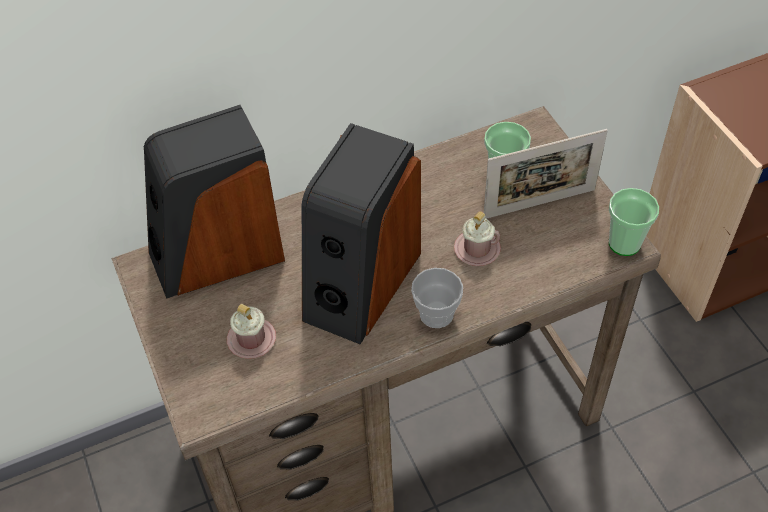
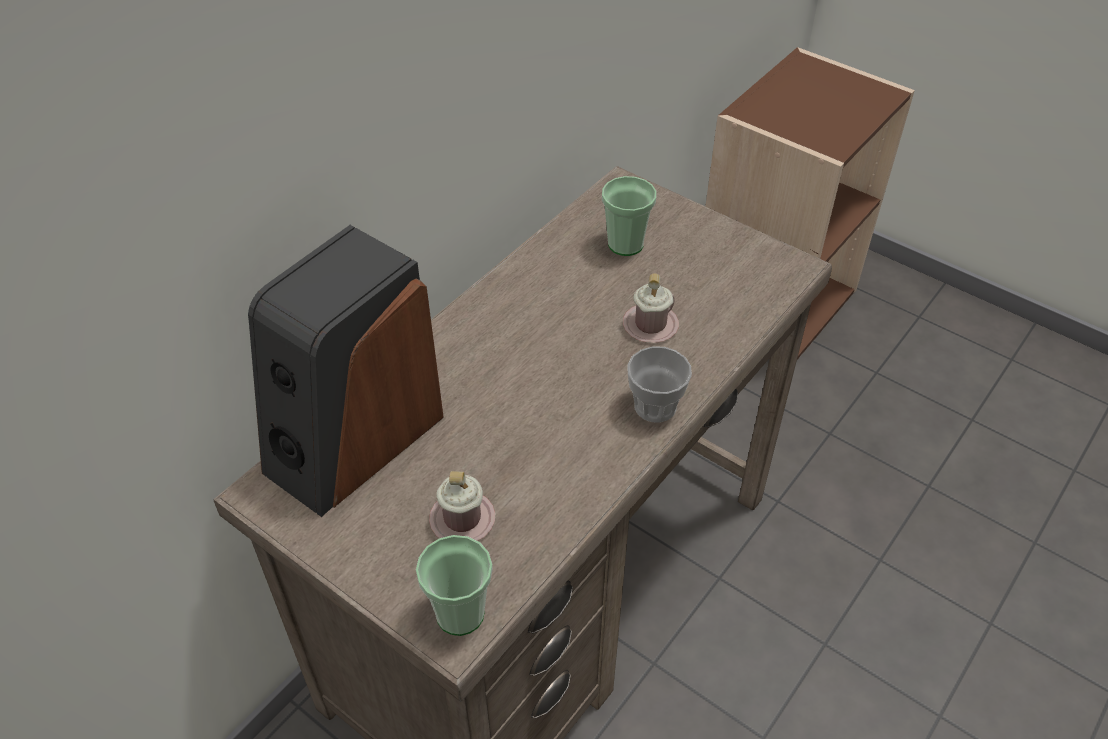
camera: 30 degrees left, 5 degrees down
(360, 284) = (549, 408): speaker -> none
(539, 204) = (681, 258): picture frame -> none
(624, 243) = (791, 266): cup -> cup (460, 614)

